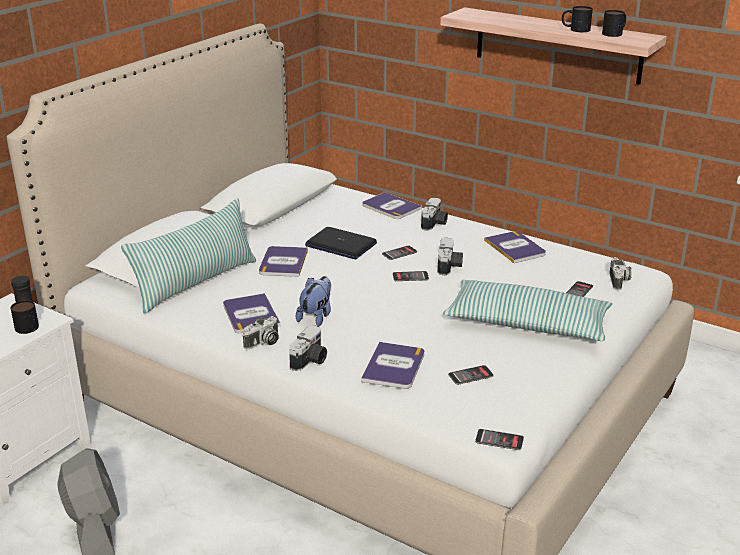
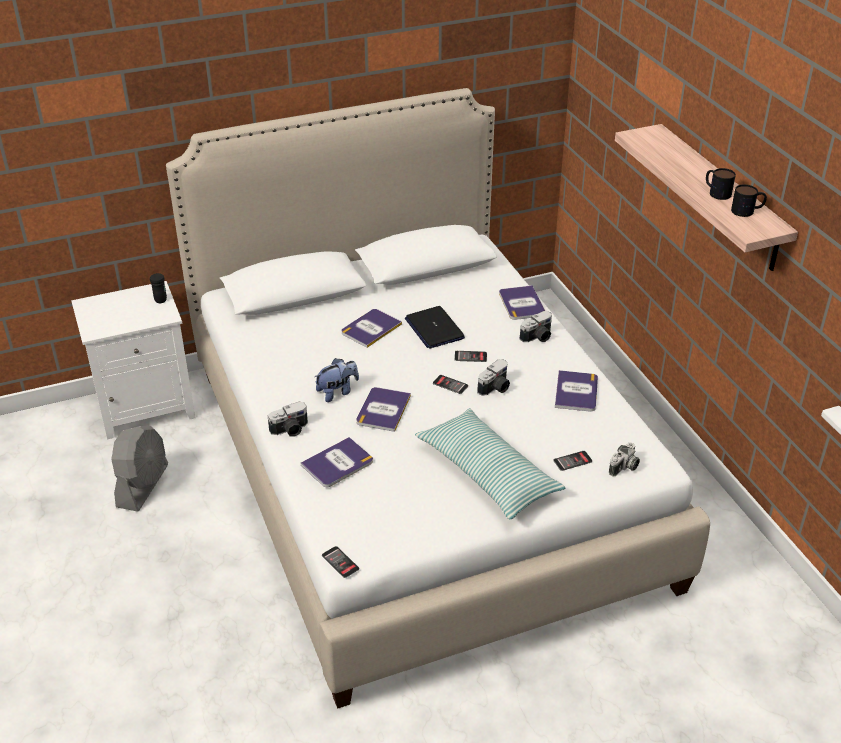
camera: 35 degrees right, 10 degrees up
(28, 324) = (150, 314): mug -> none
(196, 283) = (289, 322): pillow -> none
(250, 314) = (295, 369): book -> book (383, 410)
(263, 343) = (276, 399): camera -> none
(470, 375) = (382, 498): phone -> none

